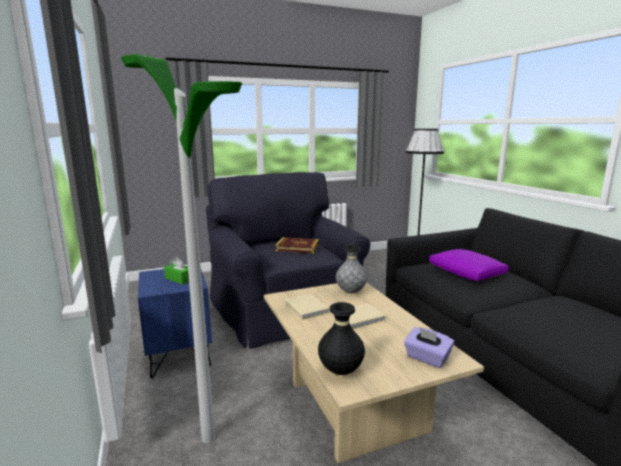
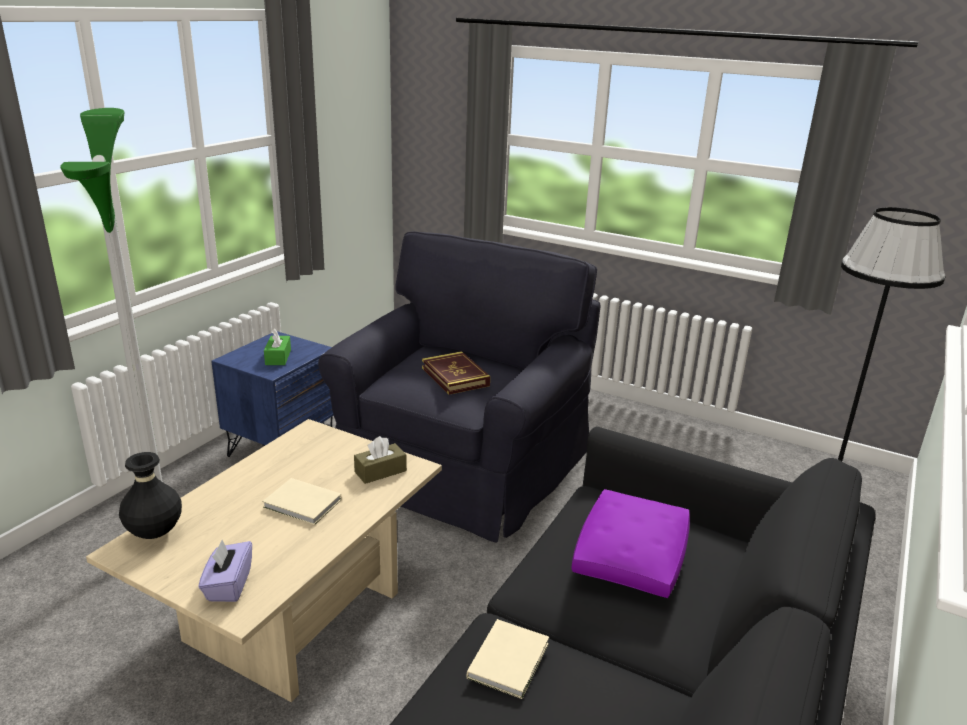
camera: 50 degrees right, 10 degrees up
(306, 307) = (298, 458): beige book -> beige book (510, 659)
(351, 292) = (380, 471): grey vase -> brown tissue box

